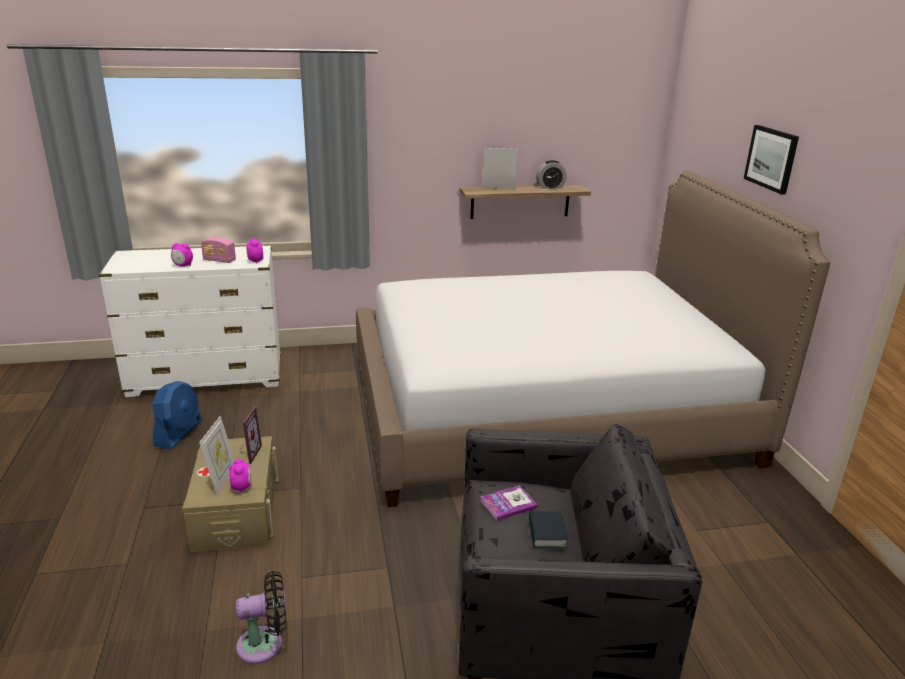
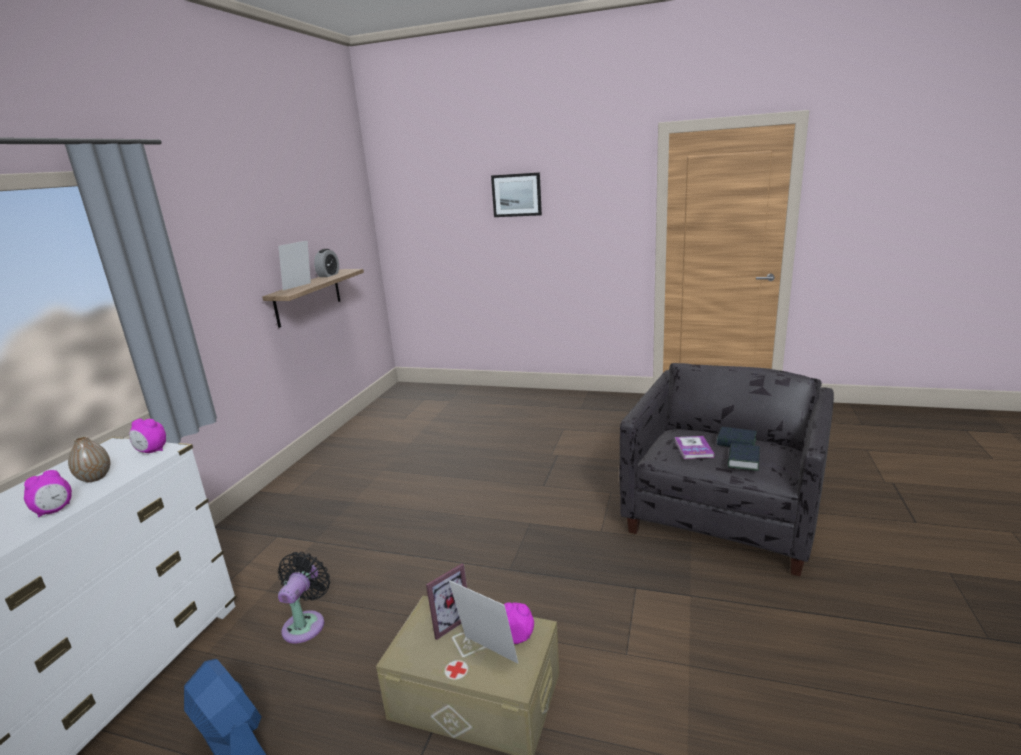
camera: 60 degrees left, 5 degrees down
(219, 260) = (95, 478): radio -> vase
(247, 454) = (447, 621): picture frame -> picture frame turned 105 degrees clockwise
(265, 644) = (721, 703): black fan -> black fan (306, 623)
(502, 542) = (743, 460): none -> book
(546, 412) = (475, 450): bed -> none

